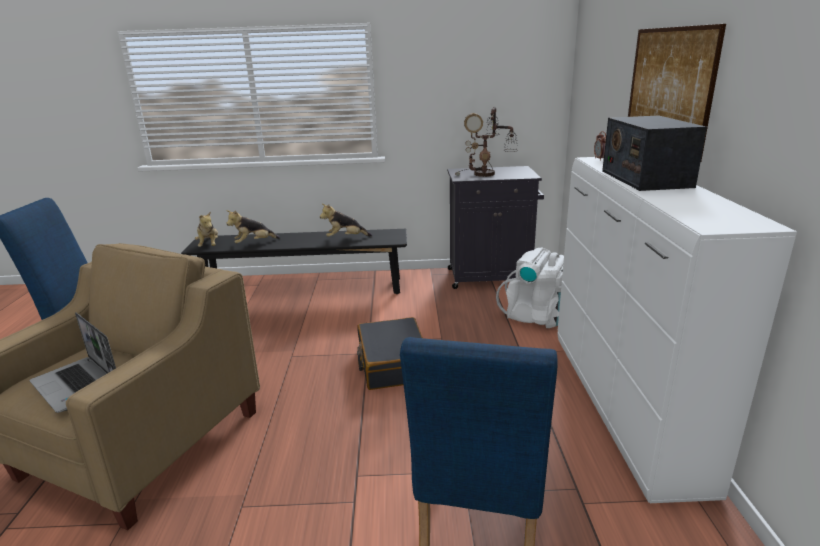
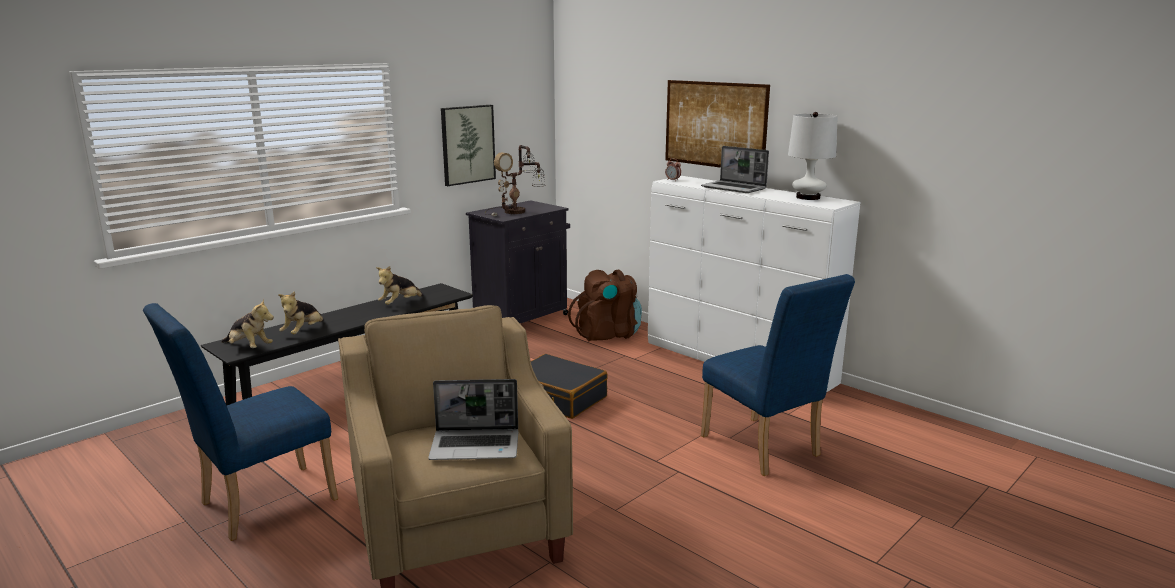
camera: 45 degrees left, 5 degrees down
(455, 104) = (467, 144): none -> picture
(538, 317) = (608, 334): white backpack -> brown backpack
(645, 178) = (734, 188): radio -> laptop
(715, 208) = (808, 197): none -> white table lamp

